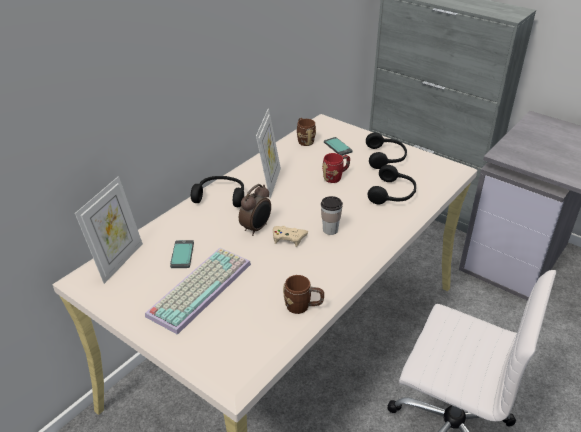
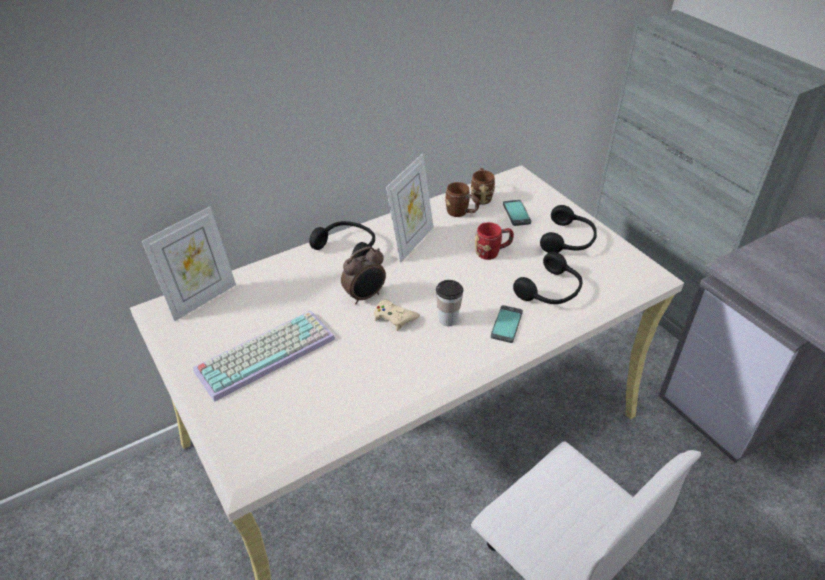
camera: 20 degrees right, 5 degrees up
(182, 255) = (269, 308): phone -> phone (506, 324)
(303, 307) = (363, 408): brown mug -> brown mug (461, 213)

